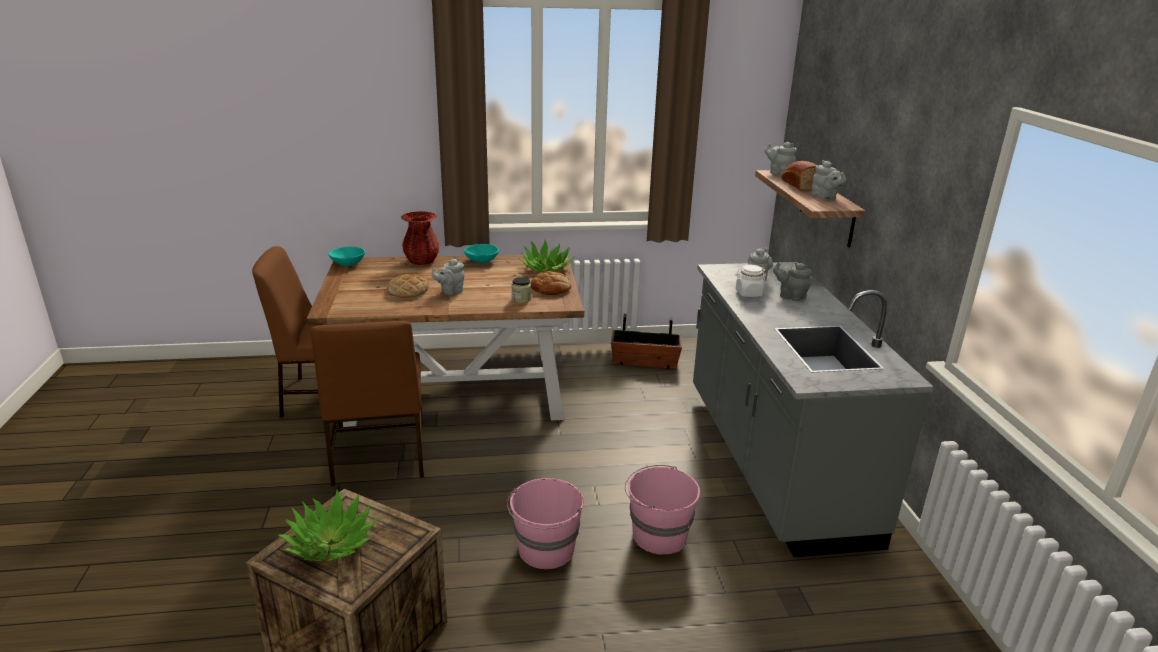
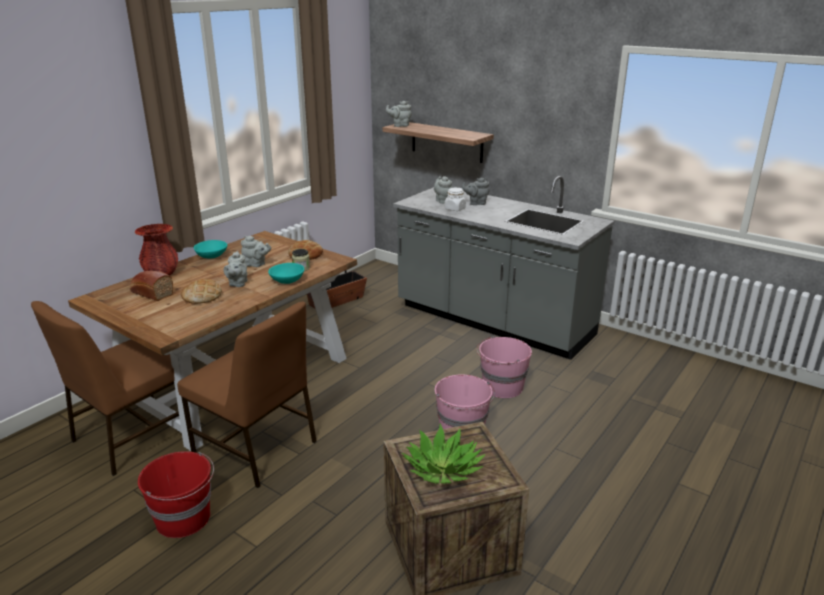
camera: 45 degrees left, 0 degrees up
(262, 475) = (184, 518): none -> red bucket
(347, 263) = (94, 299): turquoise bowl -> turquoise bowl (287, 281)
(546, 268) = (272, 244): potted plant -> none
(798, 184) = (427, 129): bread -> bread (151, 293)
(825, 197) = (459, 132): grey teapot -> grey teapot (256, 264)

